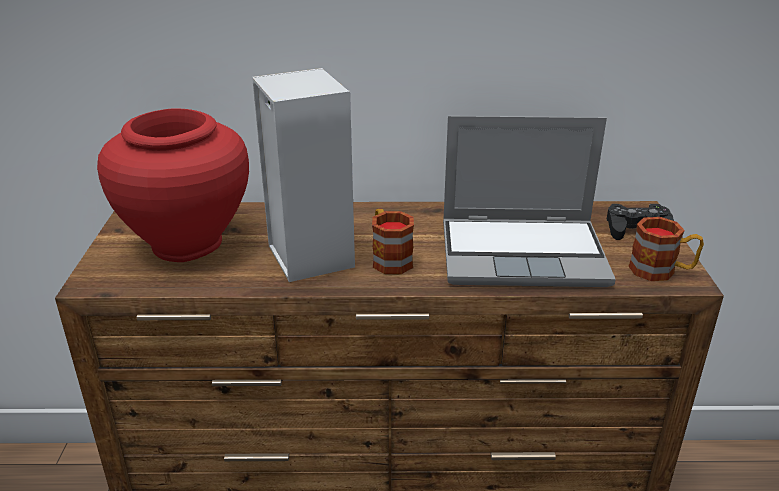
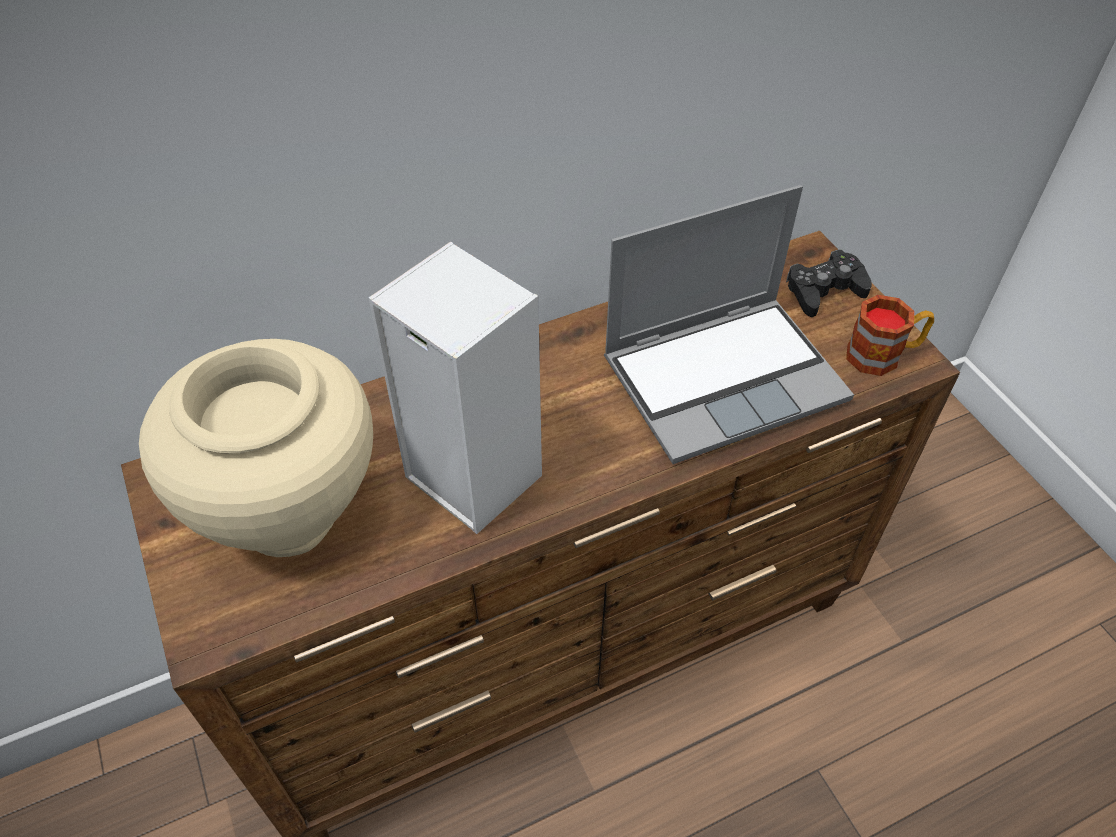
camera: 25 degrees left, 20 degrees up
(187, 243) = (288, 512): red vase -> beige vase
(389, 258) = (573, 443): mug -> none

